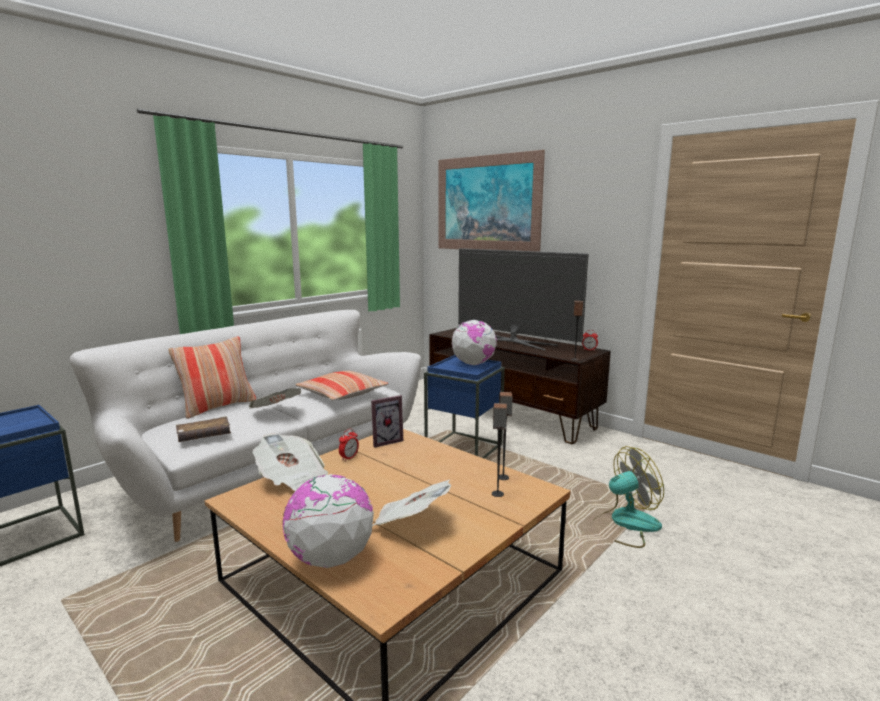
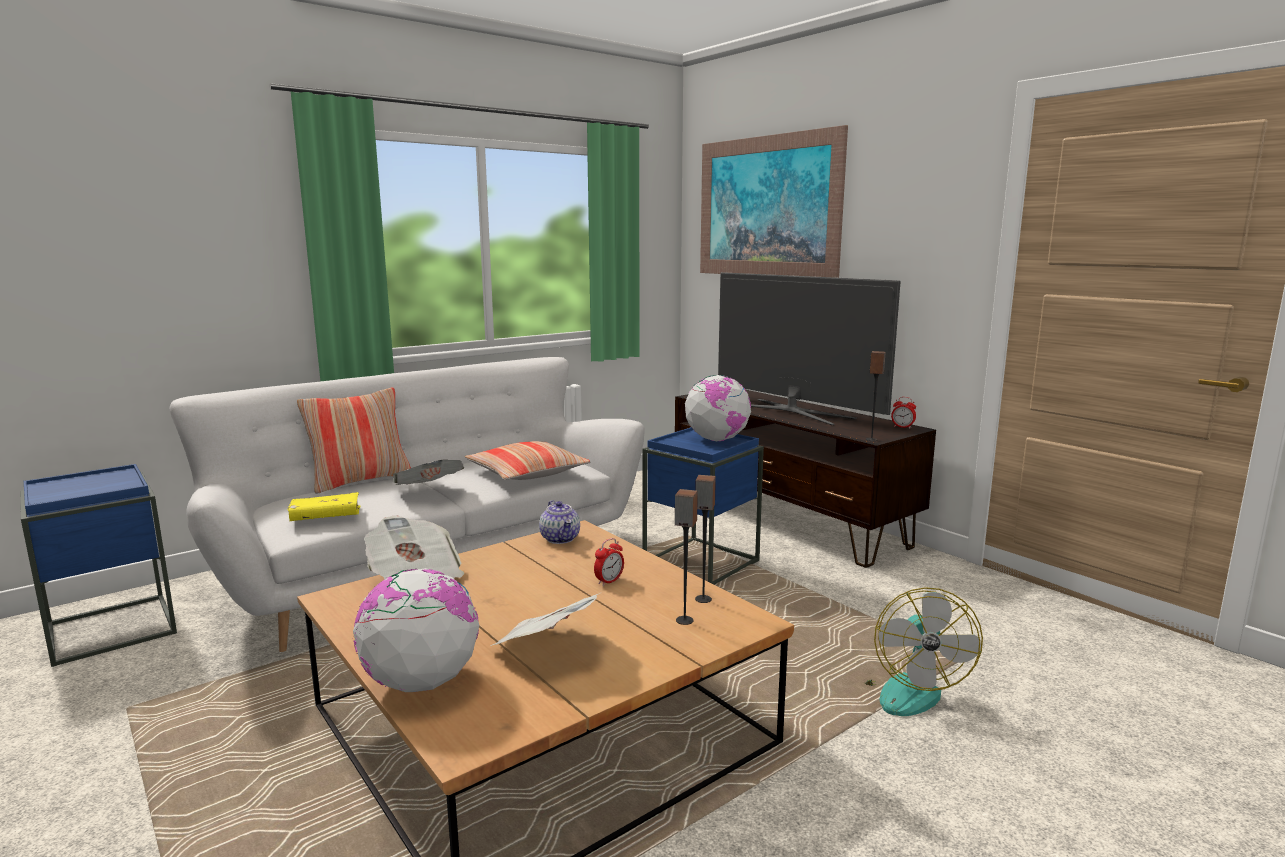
camera: 10 degrees right, 0 degrees up
(204, 436) = (325, 517): brown book -> yellow book
(349, 457) = (502, 557): alarm clock -> alarm clock (609, 581)
(385, 441) = (561, 539): picture frame -> teapot
(625, 524) = (905, 688): fan -> fan turned 105 degrees clockwise

